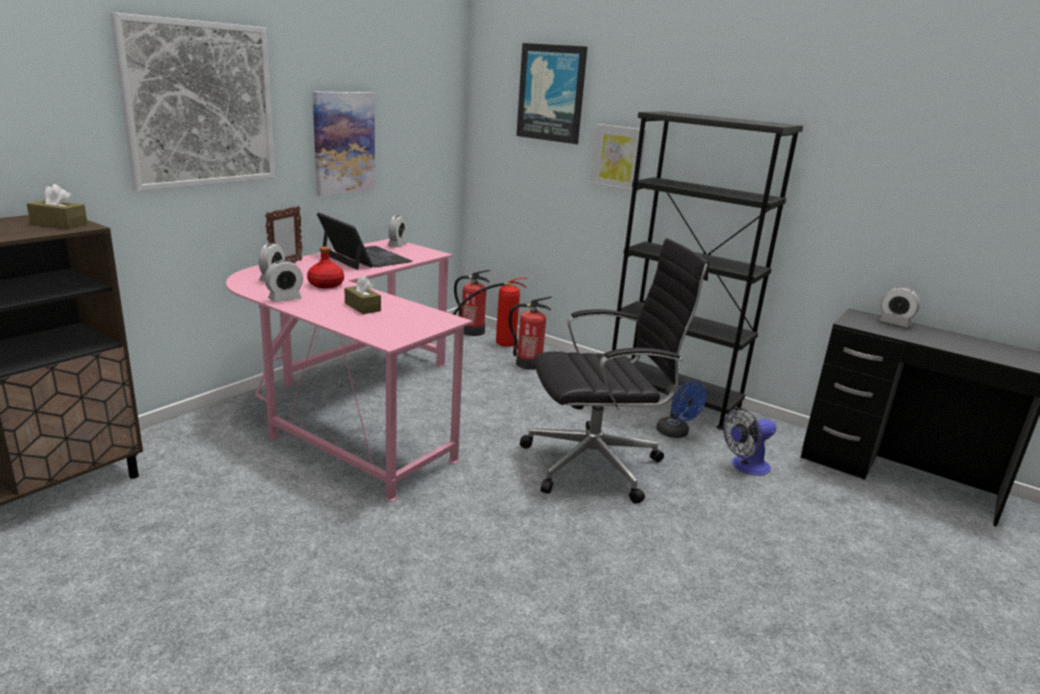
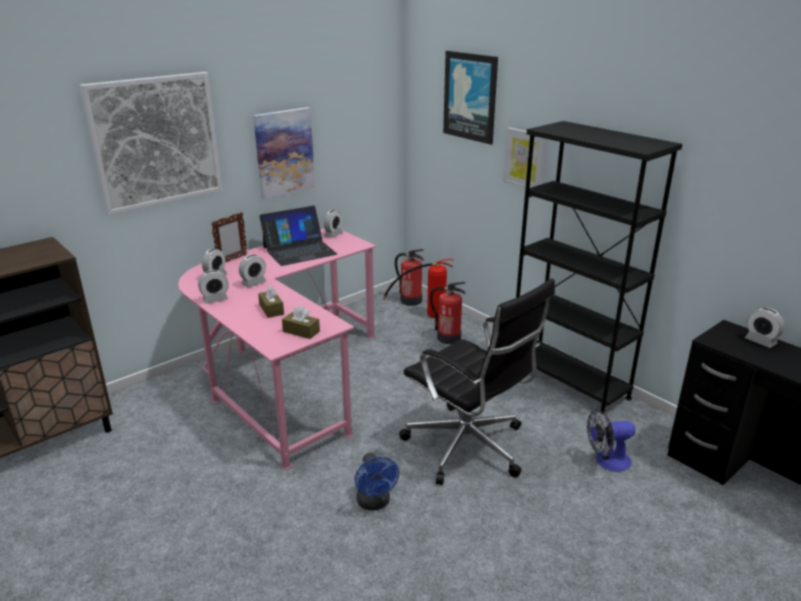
camera: 15 degrees right, 5 degrees up
(59, 223) = (43, 253): brown tissue box -> brown tissue box (301, 331)
(326, 284) = (254, 283): red bottle -> alarm clock
(365, 257) = (299, 250): laptop -> laptop turned 90 degrees clockwise
(597, 464) = (468, 448): black office chair -> black office chair turned 45 degrees clockwise
(676, 433) = (555, 420): blue fan -> blue fan (375, 503)

